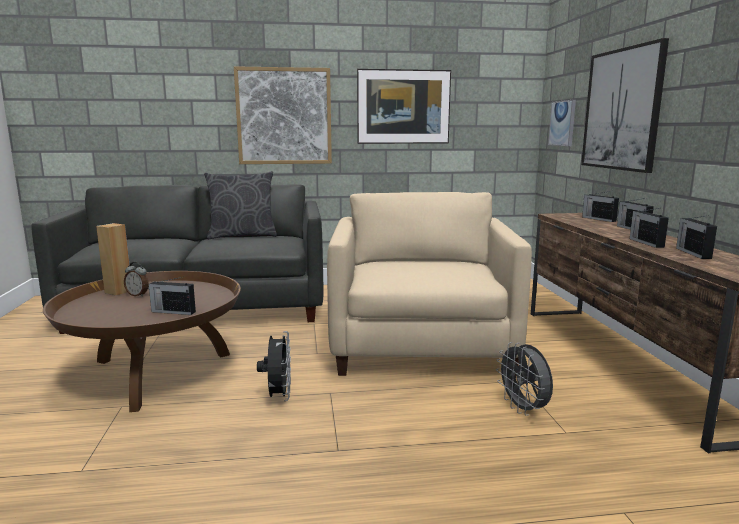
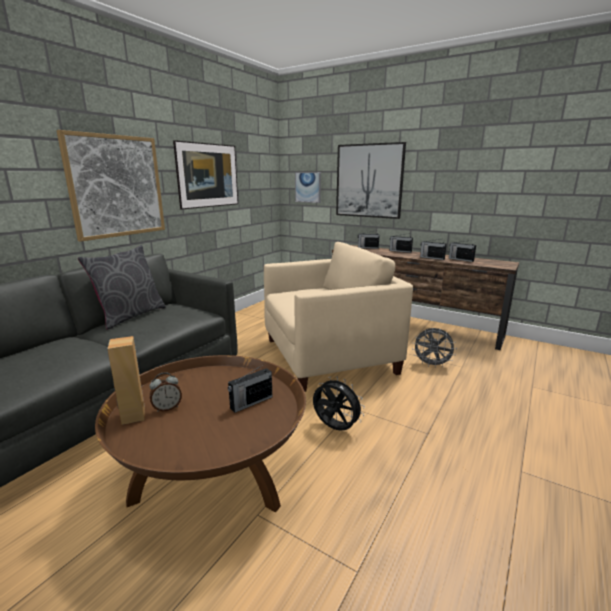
camera: 50 degrees left, 5 degrees up
(421, 346) = (328, 356): beige armchair -> beige armchair turned 120 degrees clockwise

